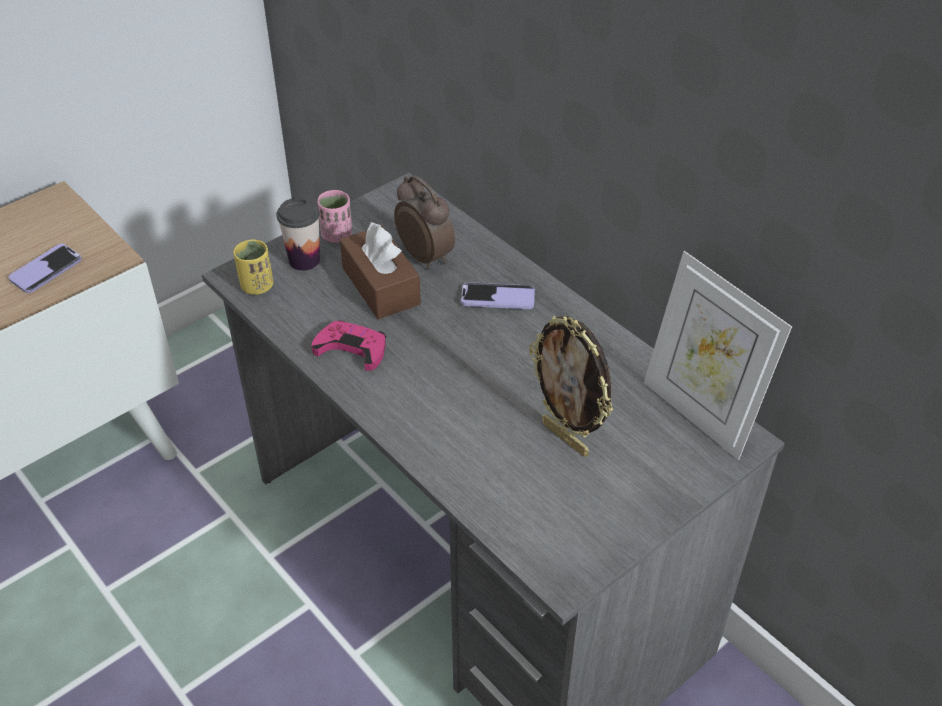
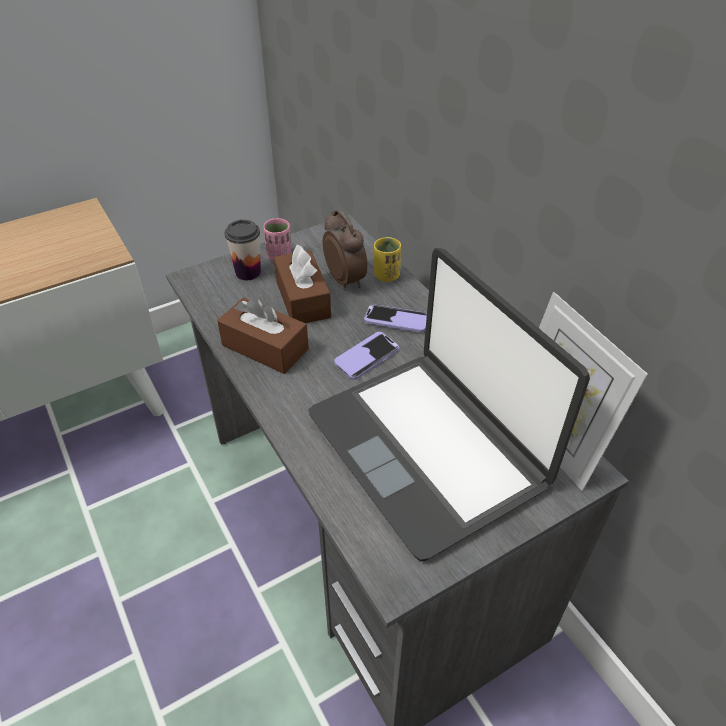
camera: 10 degrees right, 0 degrees up
(46, 270) = (60, 260): phone -> phone (367, 357)
(257, 286) = (205, 288): yellow cup -> yellow cup (386, 276)
(352, 349) = (265, 347): pink game controller -> brown tissue box
(566, 438) = (428, 448): picture frame -> laptop

